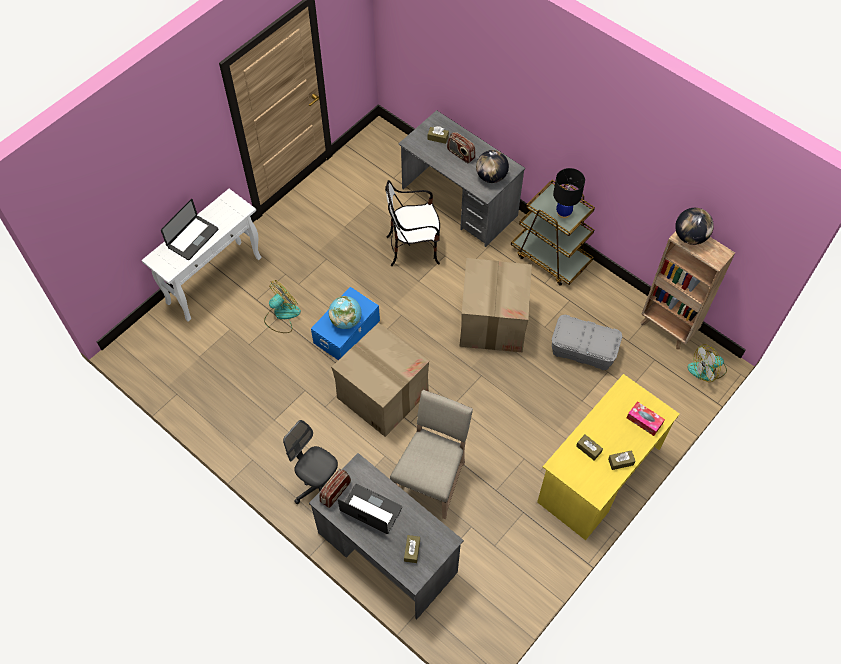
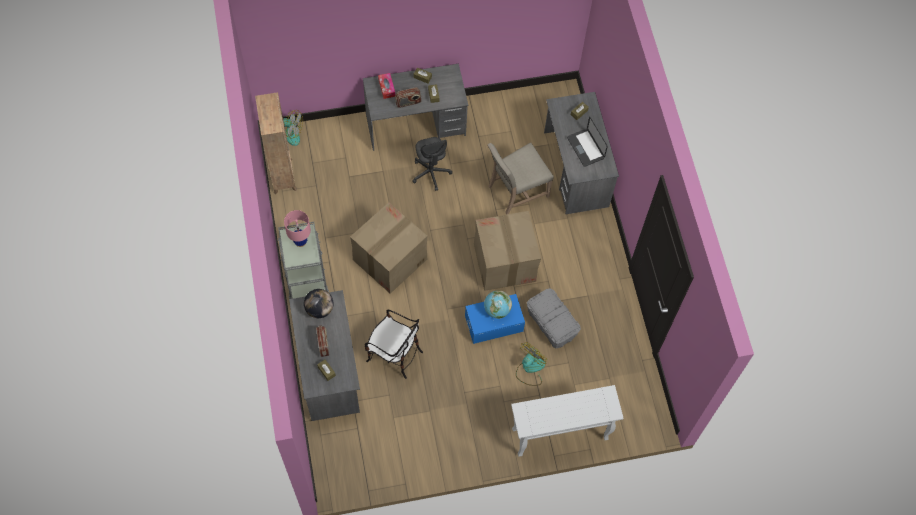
camera: 145 degrees left, 5 degrees up
(193, 238) = (574, 410): laptop -> none
(282, 315) = (530, 369): fan -> fan turned 135 degrees clockwise
(318, 487) = (589, 233): grey office chair -> grey office chair (431, 173)
(335, 492) = (599, 171): radio -> radio (408, 102)
(551, 257) = (306, 277): brown cart -> grey cart
(563, 212) = (300, 241): black table lamp -> pink table lamp
(583, 351) = (351, 199): grey storage box -> grey storage box (551, 324)
(599, 475) = (415, 125): yellow desk -> grey desk
(690, 236) = (270, 123): globe -> none

